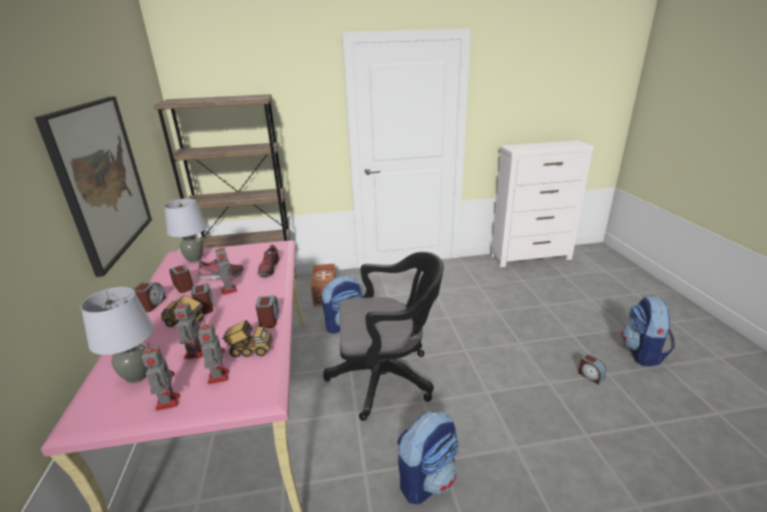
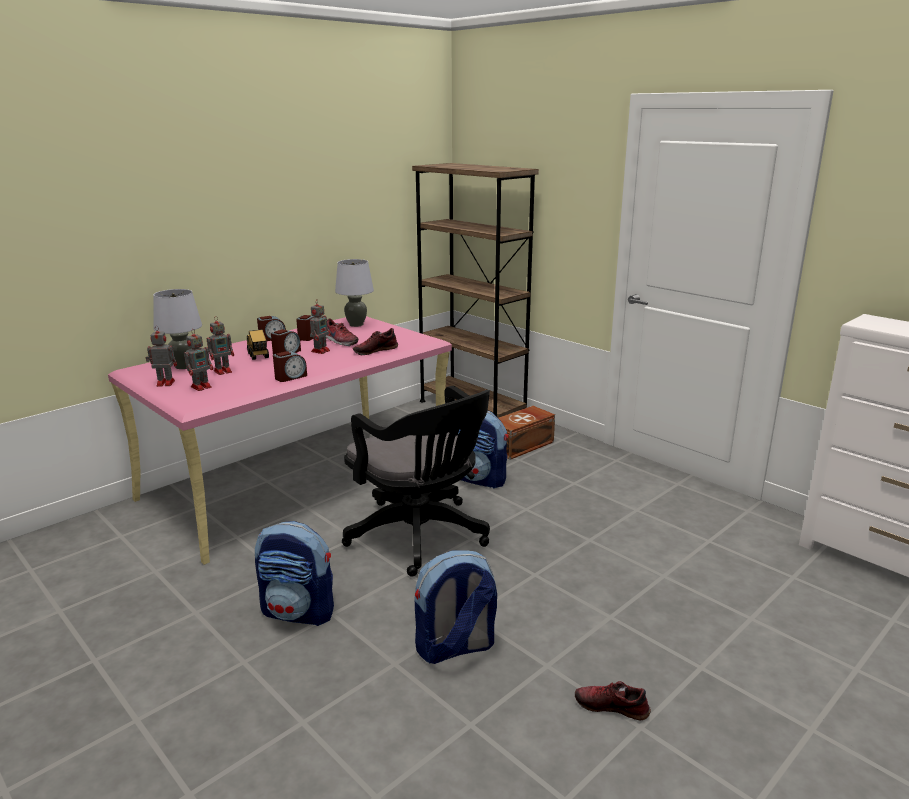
camera: 55 degrees right, 5 degrees down
(102, 180) = (283, 219): picture -> none
(168, 401) = (164, 383): toy robot -> toy robot turned 135 degrees counterclockwise
(250, 350) = (241, 385): toy truck -> none
(590, 376) = (611, 706): alarm clock -> shoe
(642, 353) = (758, 765): backpack -> backpack (455, 648)

